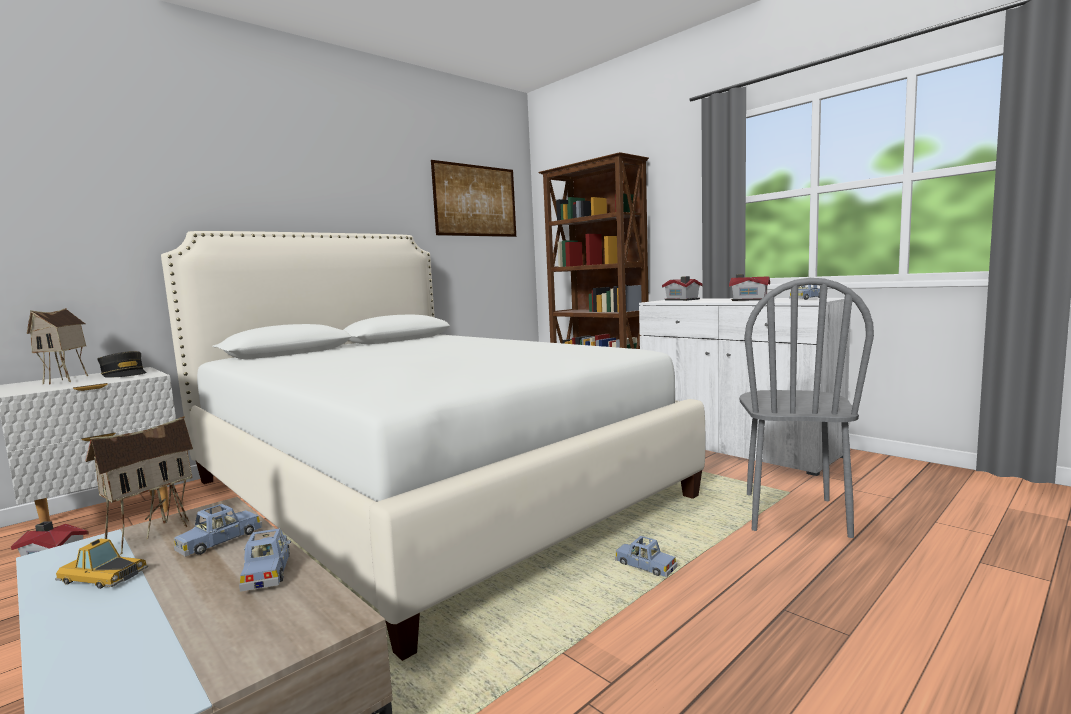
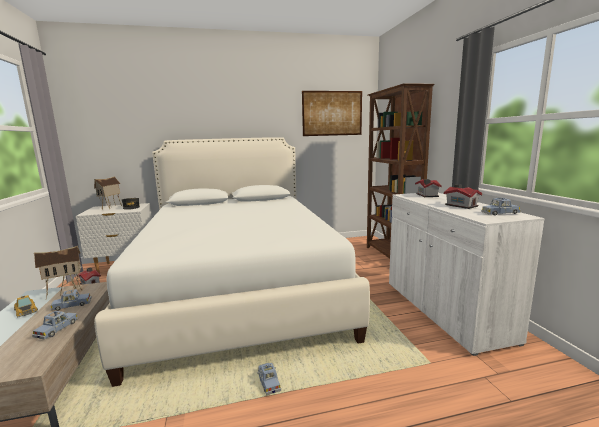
camera: 30 degrees right, 5 degrees up
(793, 514) = (408, 382): grey chair -> none

